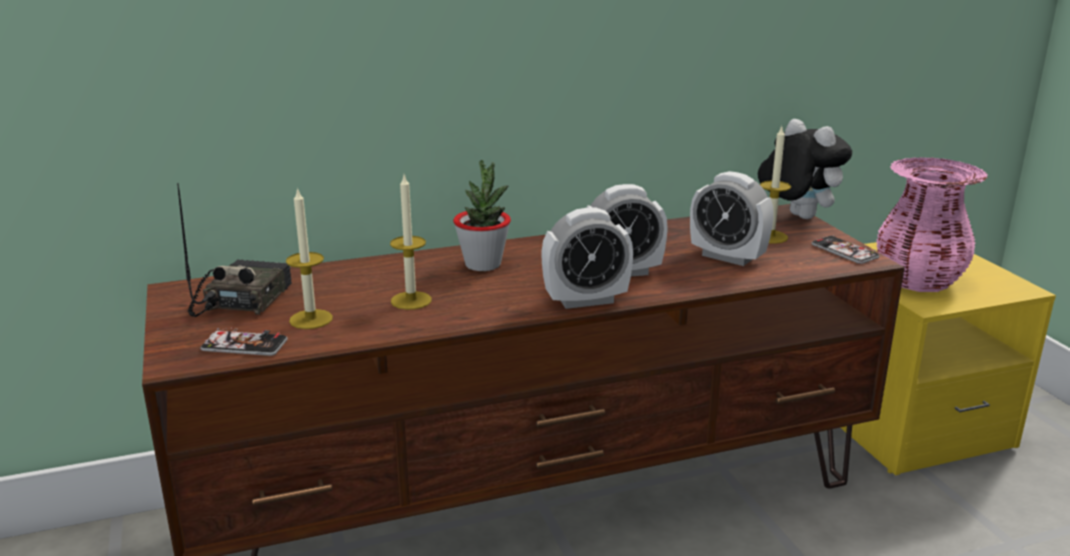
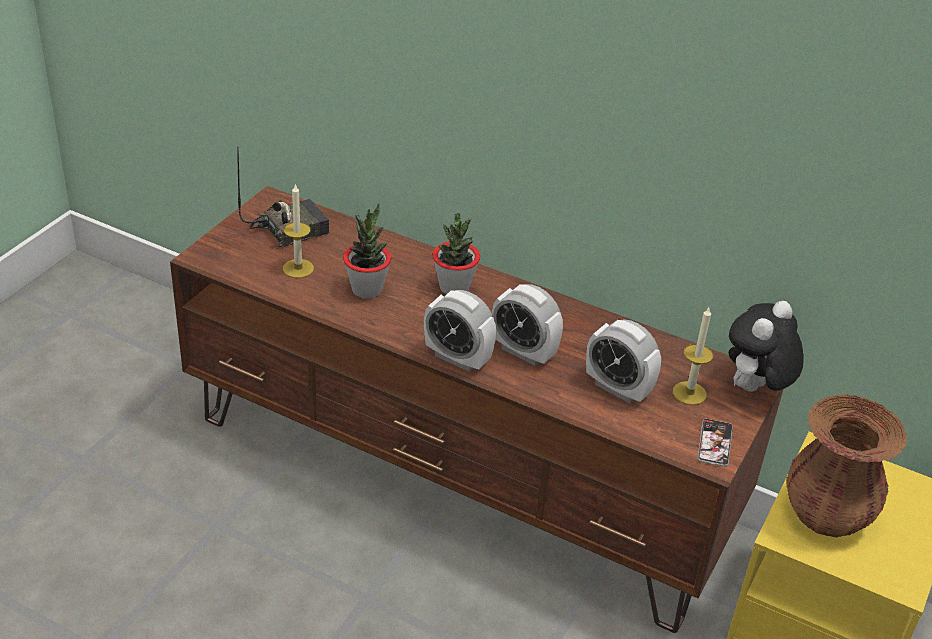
camera: 45 degrees right, 15 degrees up
(244, 345) = (243, 265): phone -> none
(411, 300) = (367, 289): candle -> potted plant
(727, 257) = (618, 388): alarm clock -> alarm clock turned 45 degrees counterclockwise
(796, 217) = (754, 390): plush toy -> plush toy turned 150 degrees counterclockwise
(918, 281) = (826, 515): pink vase -> brown vase

